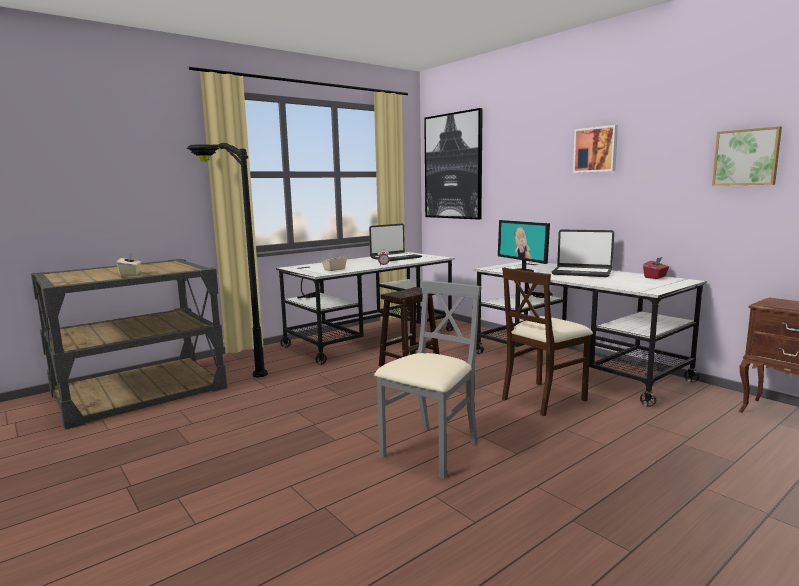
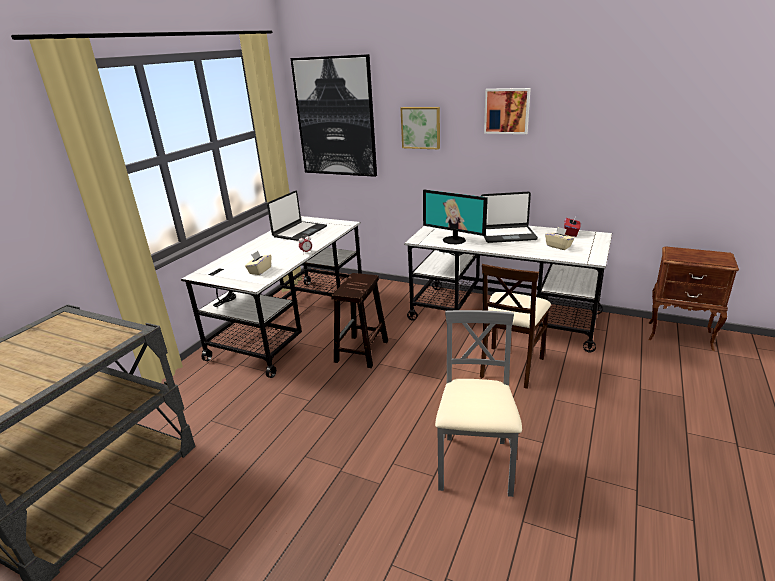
camera: 25 degrees left, 15 degrees up
(131, 274) = (50, 369): beige tissue box -> beige tissue box (558, 246)
(233, 365) = (169, 407): black floor lamp -> none
(746, 157) = (651, 128): picture -> picture (421, 127)

